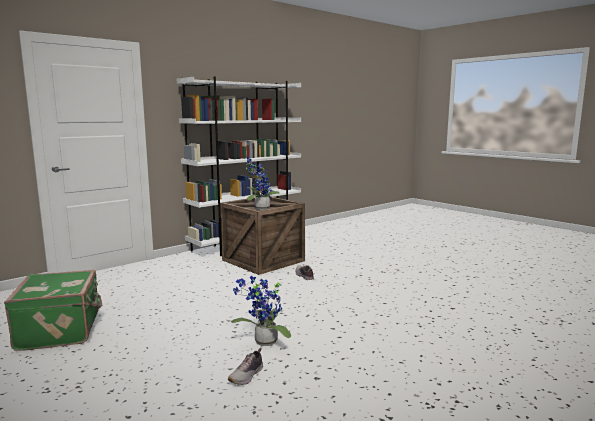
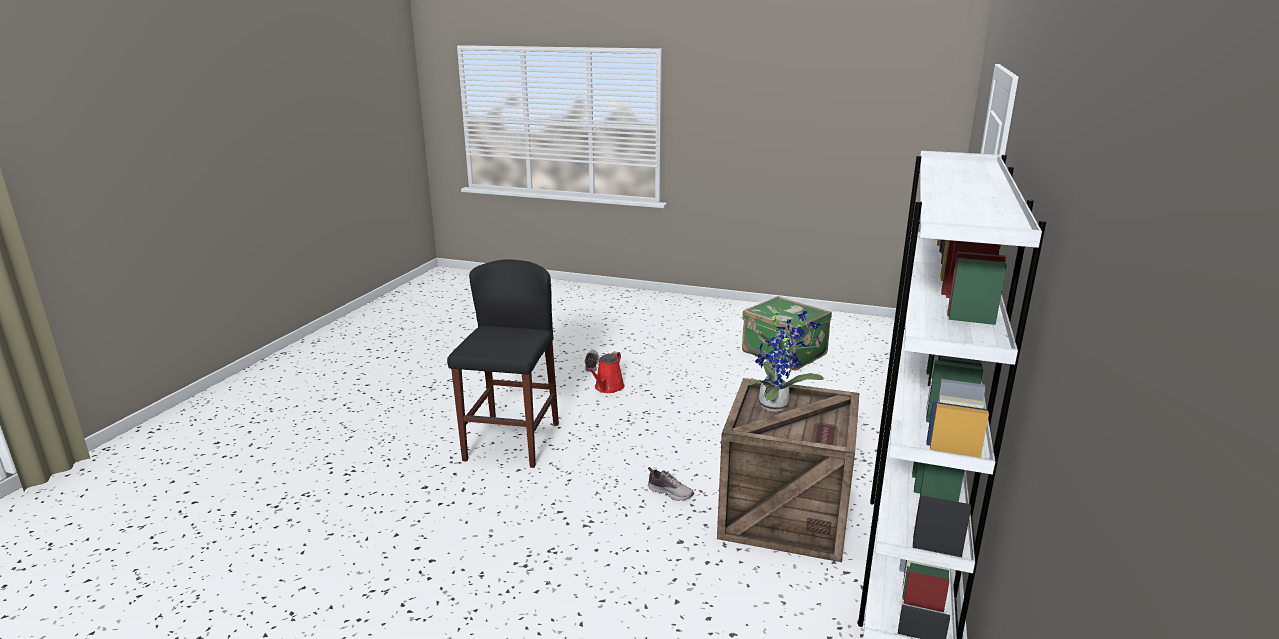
camera: 150 degrees right, 10 degrees up
(263, 343) = (608, 388): potted plant -> red watering can
(381, 320) = (512, 442): none -> black stool

